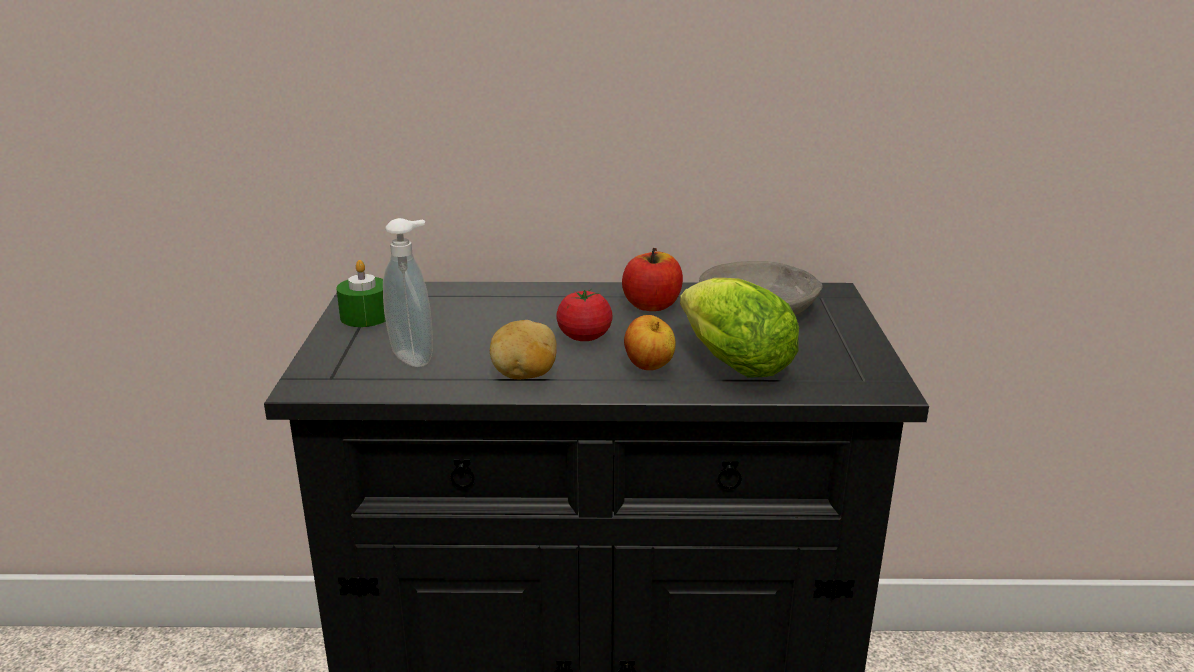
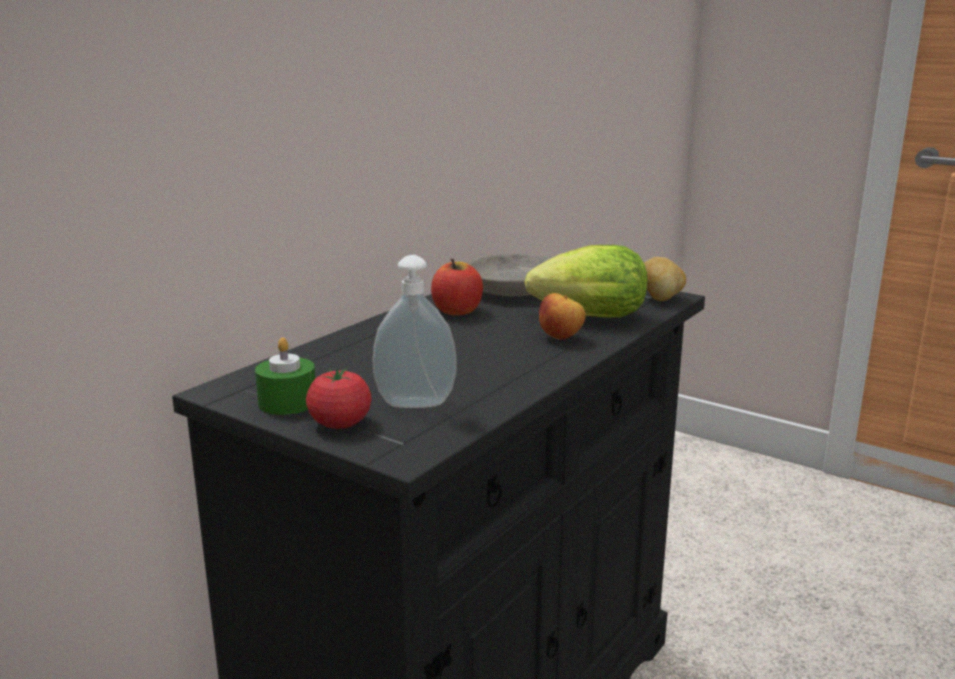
camera: 55 degrees left, 5 degrees down
(524, 376) = (515, 374): potato -> potato (660, 298)
(584, 337) = (476, 342): tomato -> tomato (340, 423)

